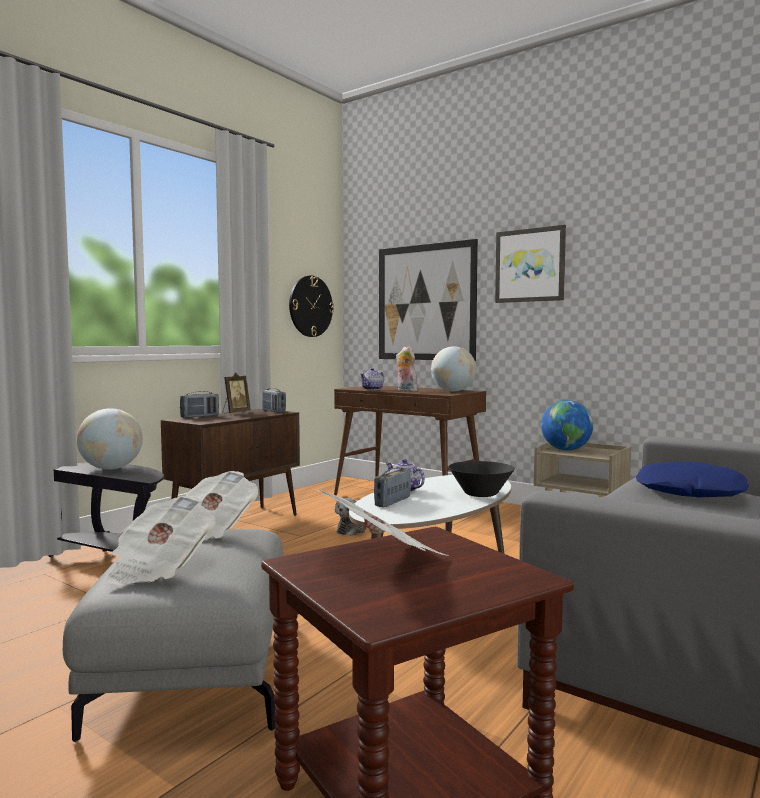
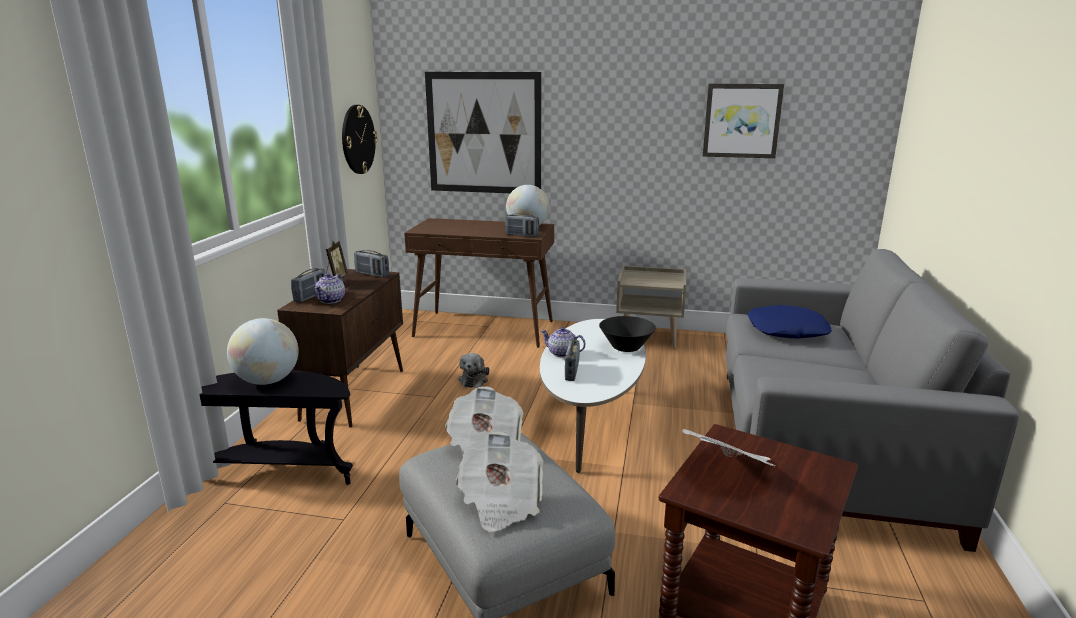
camera: 25 degrees left, 15 degrees up
(372, 389) = (446, 231): teapot -> teapot (331, 300)
(405, 391) = (484, 232): plush toy -> none
(437, 393) = (522, 235): none -> radio
(530, 265) = (597, 104): picture -> picture (741, 121)
(566, 450) = (639, 278): globe -> none

